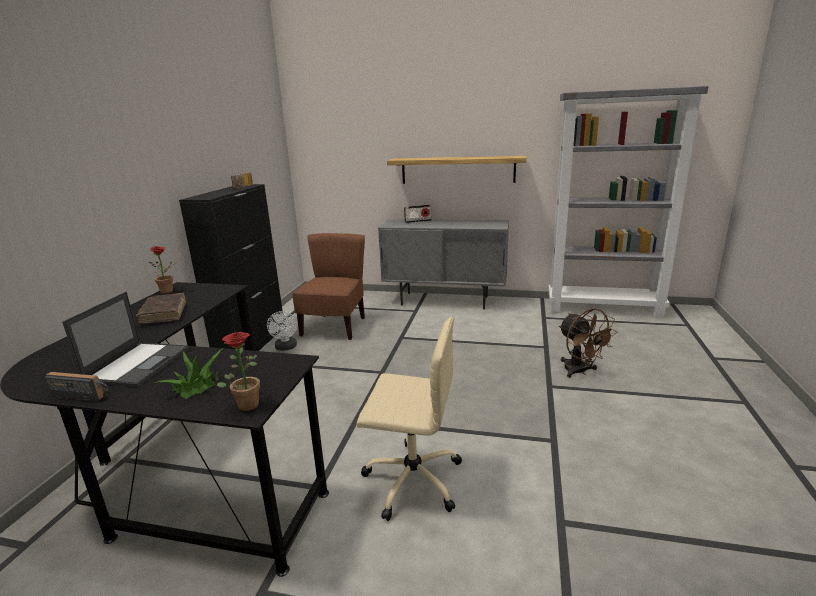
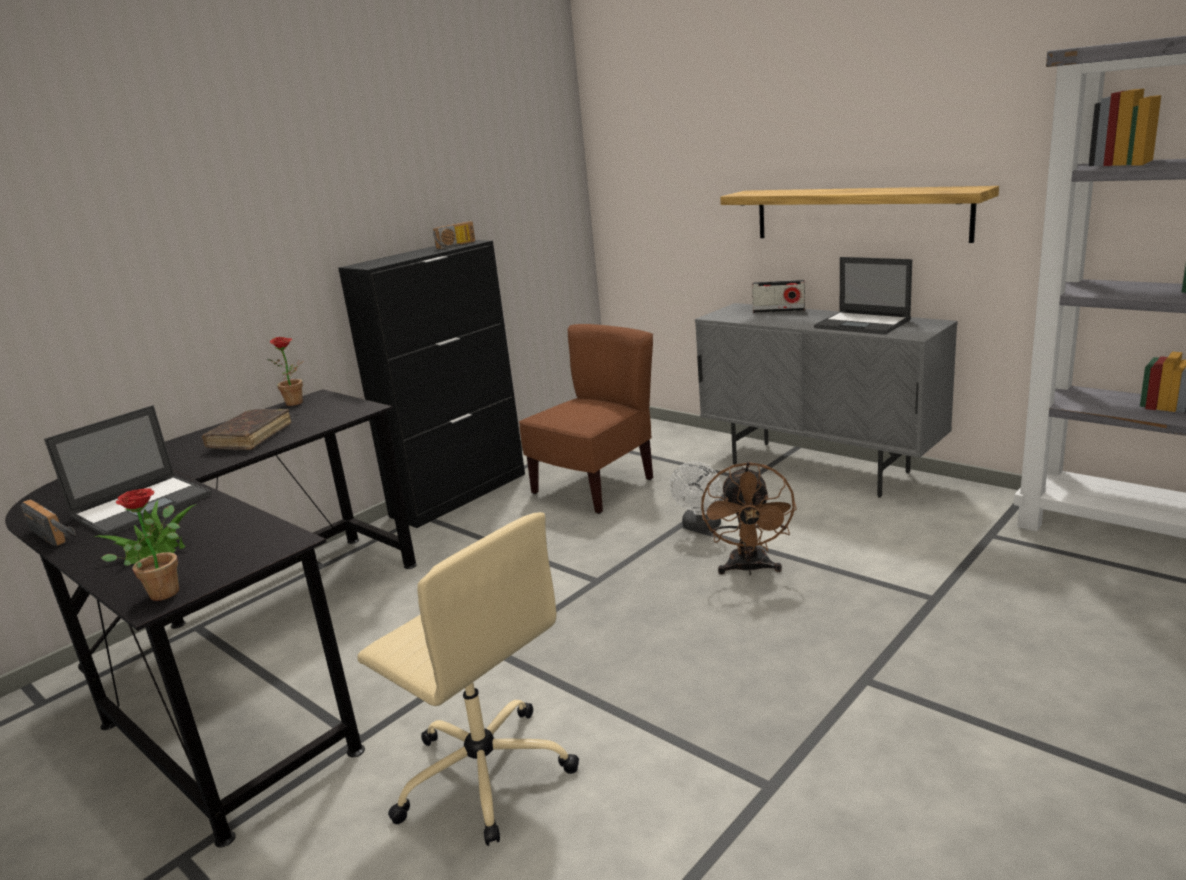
camera: 30 degrees right, 0 degrees up
(286, 348) = (498, 509): white fan -> white fan (700, 527)
(469, 224) = (863, 324): none -> laptop
(580, 371) = (958, 666): brown fan -> brown fan (749, 569)

